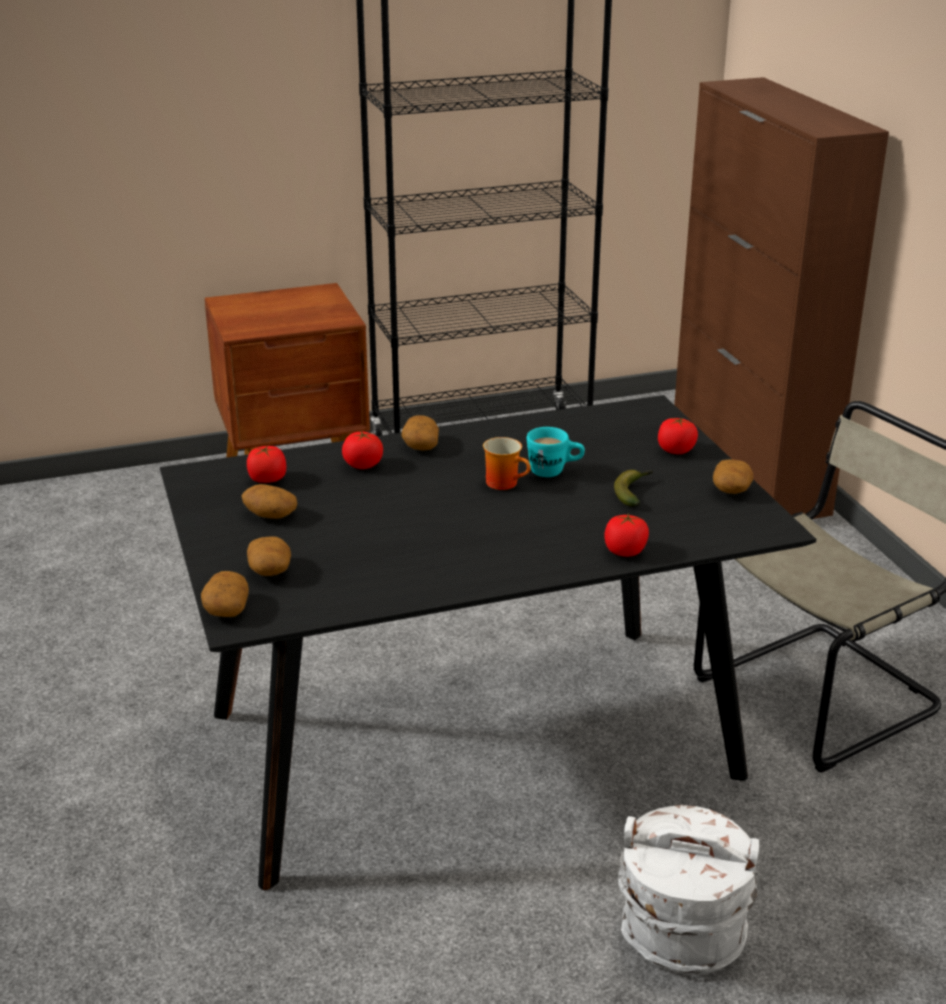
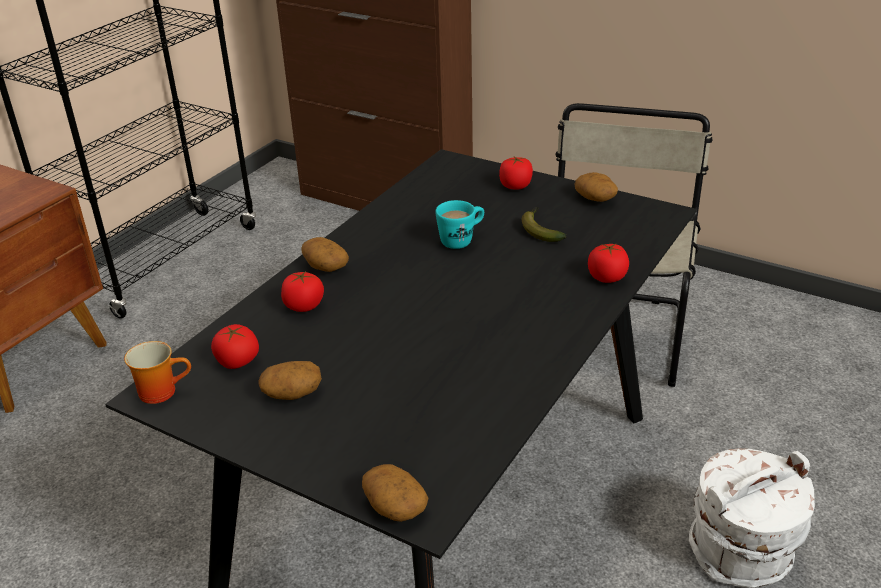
camera: 40 degrees left, 5 degrees up
(270, 570) = (376, 445): potato -> none
(506, 483) = (442, 266): mug -> mug (162, 390)

